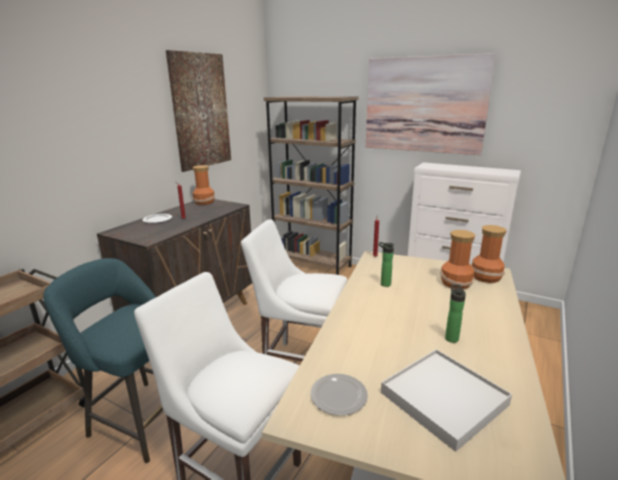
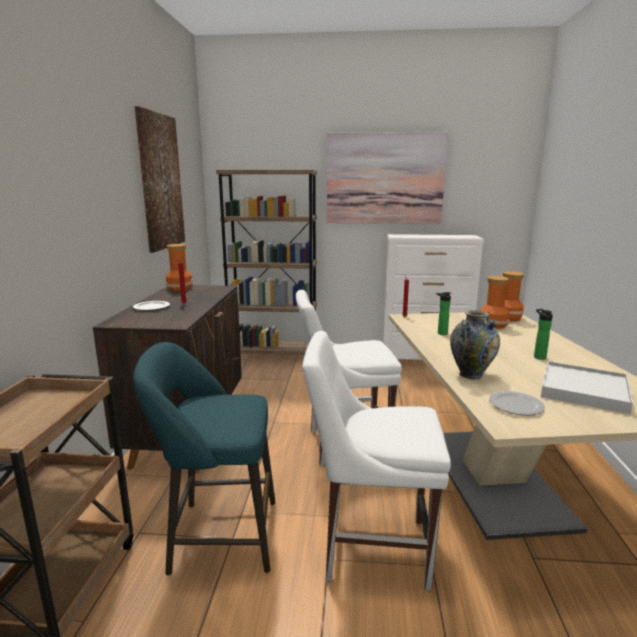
camera: 25 degrees left, 5 degrees down
(346, 343) = (471, 374): none -> vase

